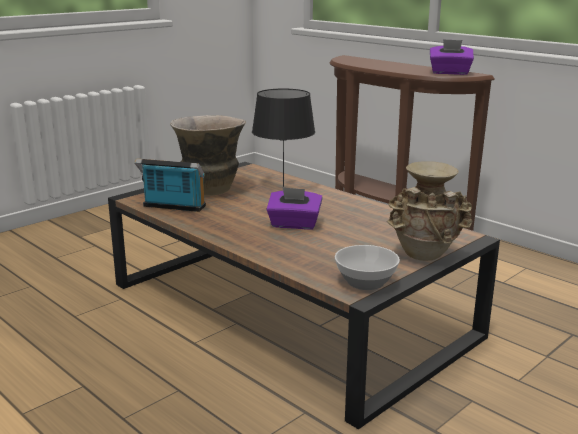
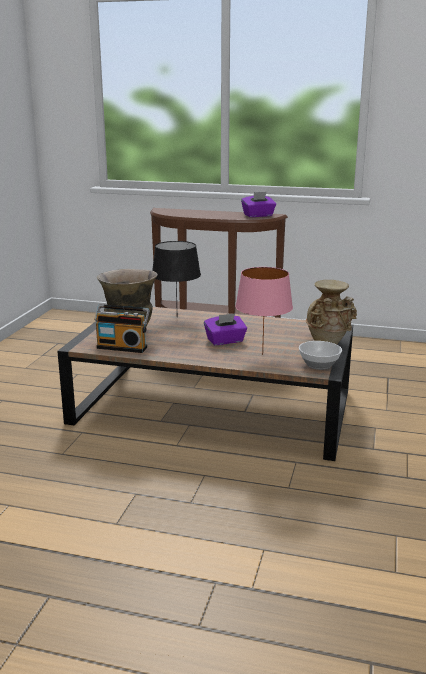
camera: 30 degrees left, 0 degrees up
(173, 207) = (123, 347): radio -> radio turned 150 degrees counterclockwise
(313, 251) = (263, 354): none -> pink table lamp

